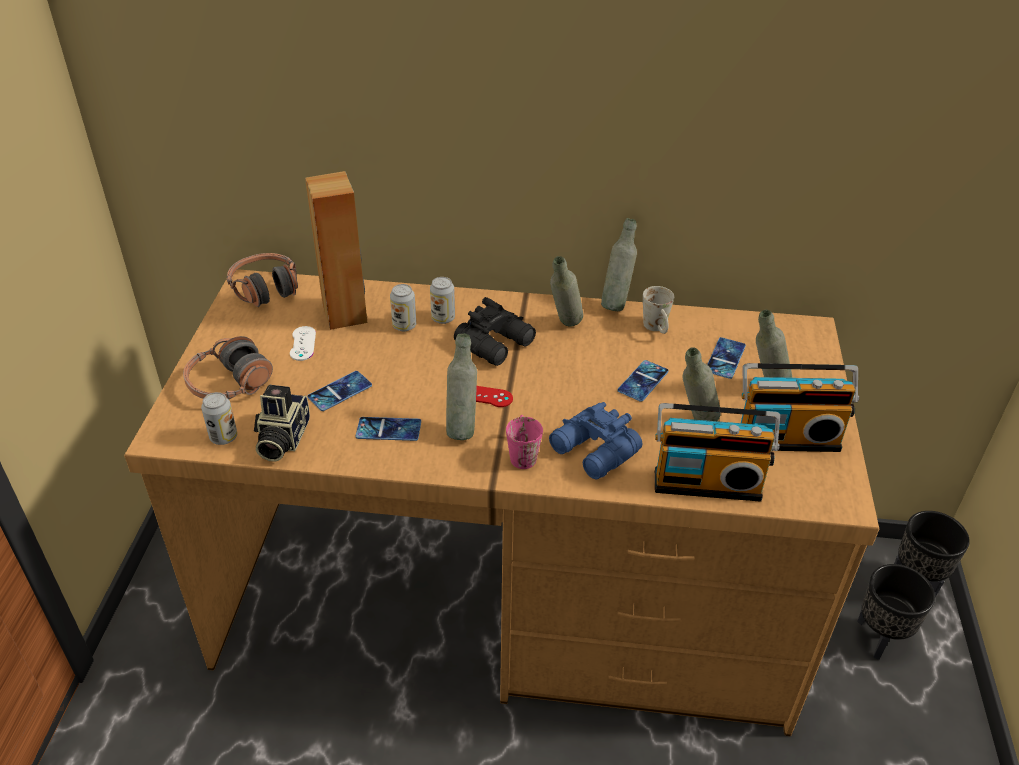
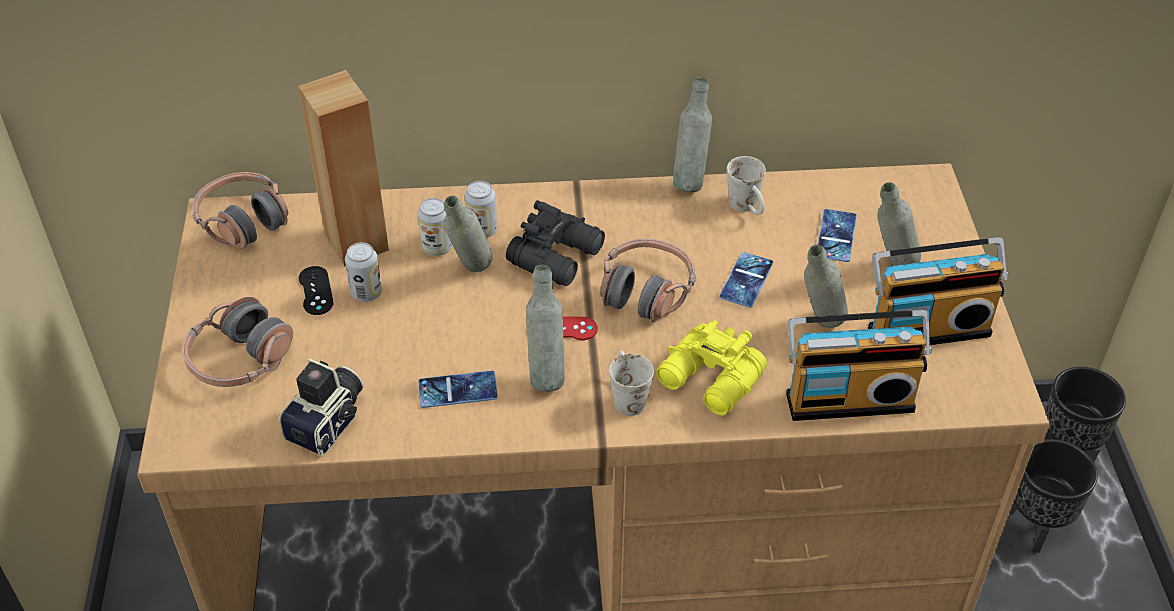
camera: 10 degrees left, 5 degrees up
(223, 437) = (256, 431): can -> can (366, 293)
(281, 439) = (329, 423): camera -> camera turned 150 degrees counterclockwise
(303, 343) = (316, 291): white game controller -> black game controller
(340, 391) = (382, 349): phone -> none
(522, 453) = (626, 396): pink mug -> white mug
(559, 378) = (646, 291): none -> headphones
(564, 327) = (635, 221): grey bottle -> grey bottle (470, 274)
(594, 452) = (711, 381): blue binoculars -> yellow binoculars

